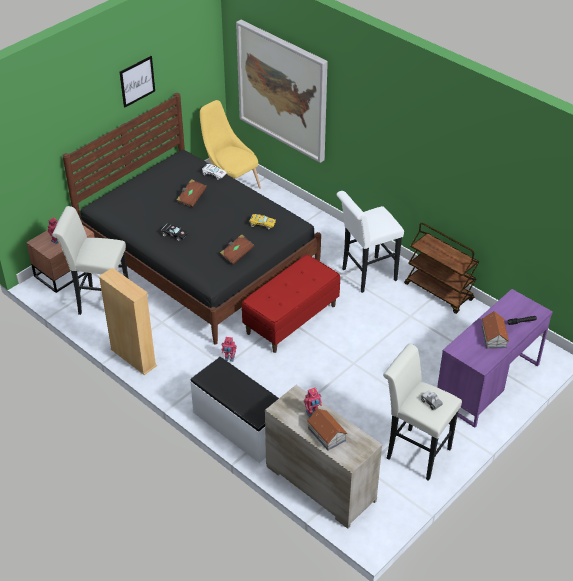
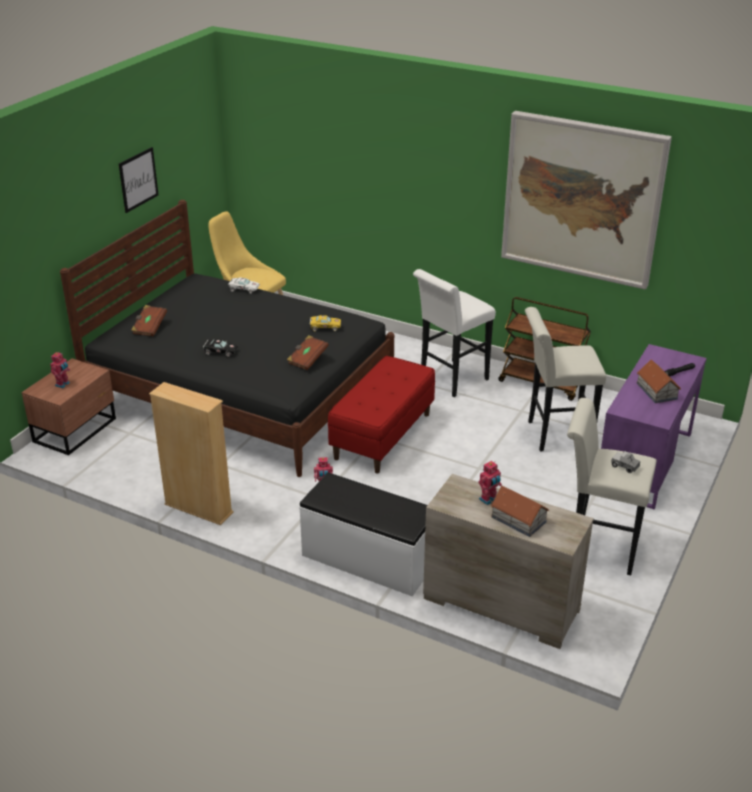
camera: 15 degrees left, 10 degrees down
(100, 302) = (131, 456): white stool -> white stool (554, 435)
(191, 198) = (226, 314): brown book -> brown book (149, 327)
(283, 90) = (310, 182): picture -> picture (582, 199)

